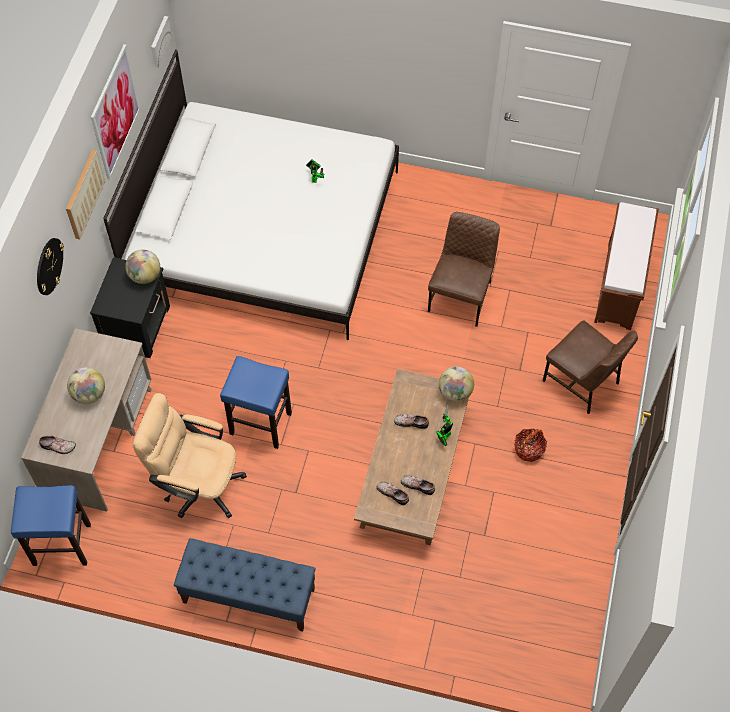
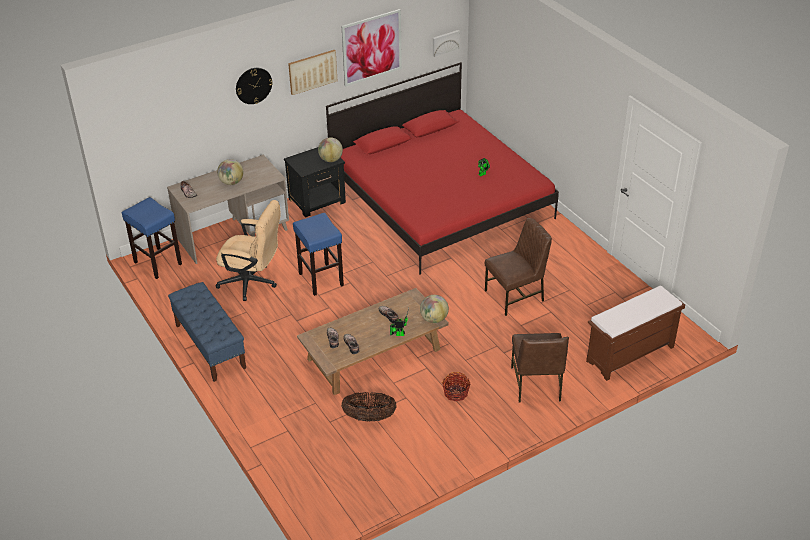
camera: 45 degrees right, 20 degrees down
(197, 484) = (253, 283): beige office chair -> beige office chair turned 135 degrees clockwise
(264, 230) = (441, 201): white bed -> red bed
(487, 541) = (369, 417): none -> basket

